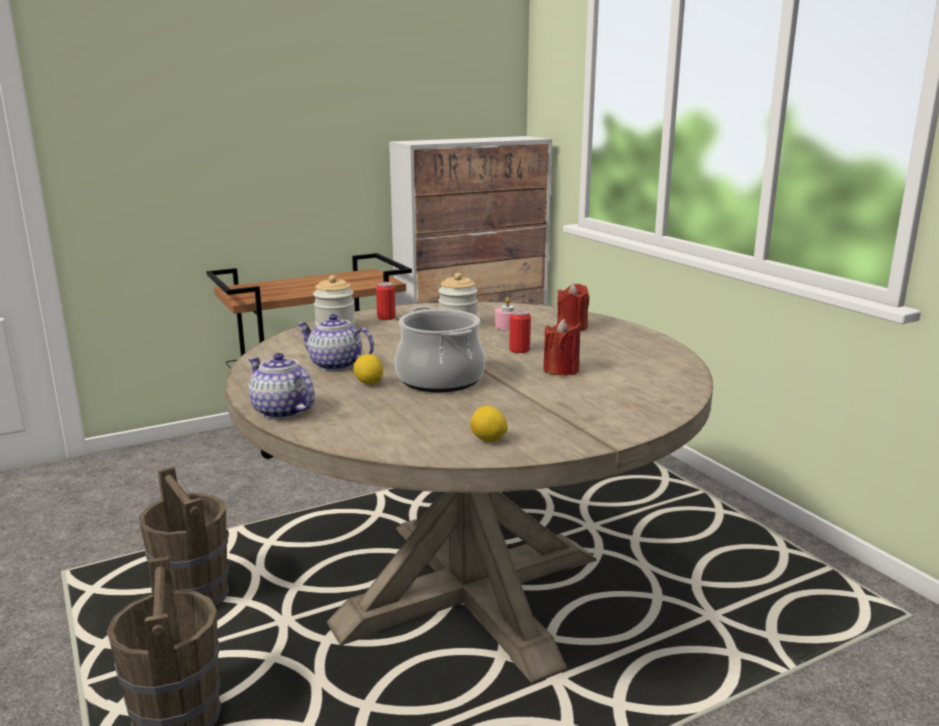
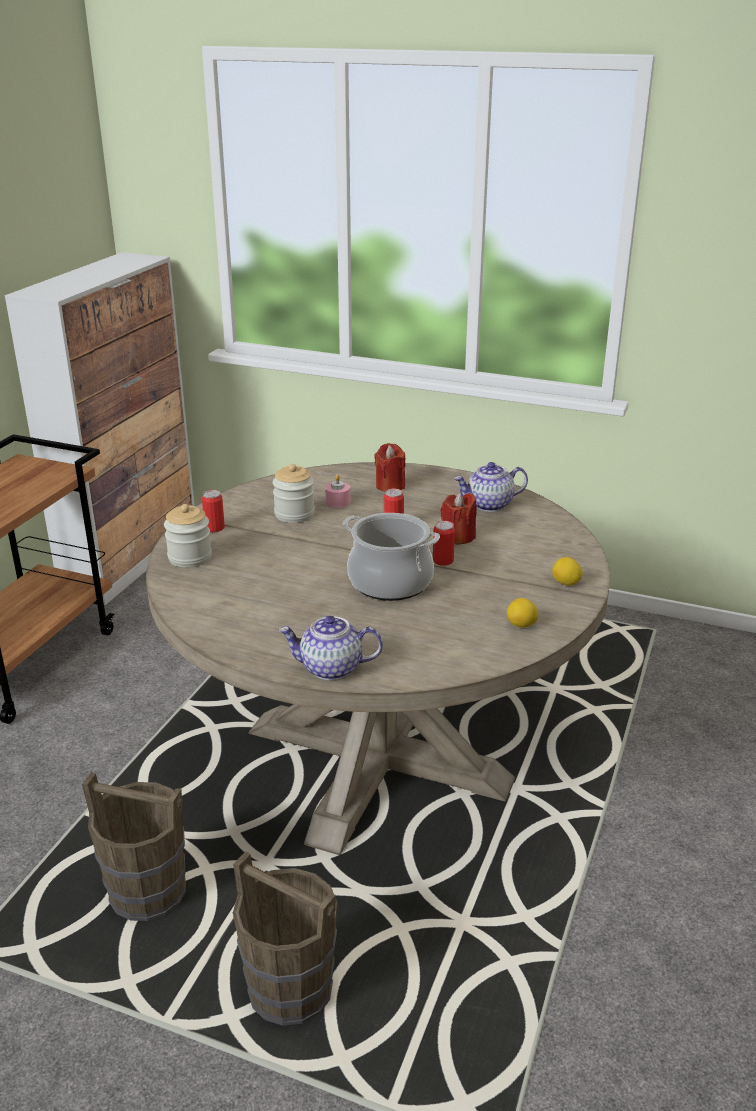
camera: 40 degrees left, 10 degrees up
(335, 365) = (277, 602): teapot -> teapot (489, 505)
(369, 383) = (343, 609): lemon -> lemon (566, 583)
(514, 380) = (443, 561): none -> can

